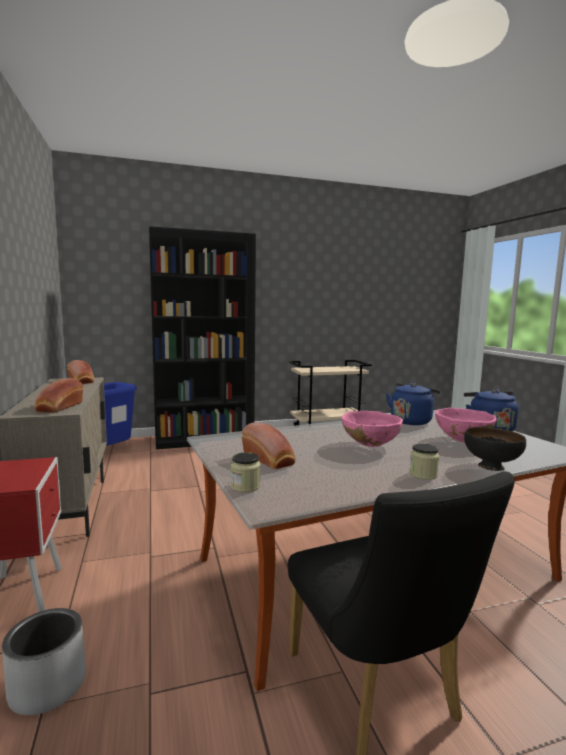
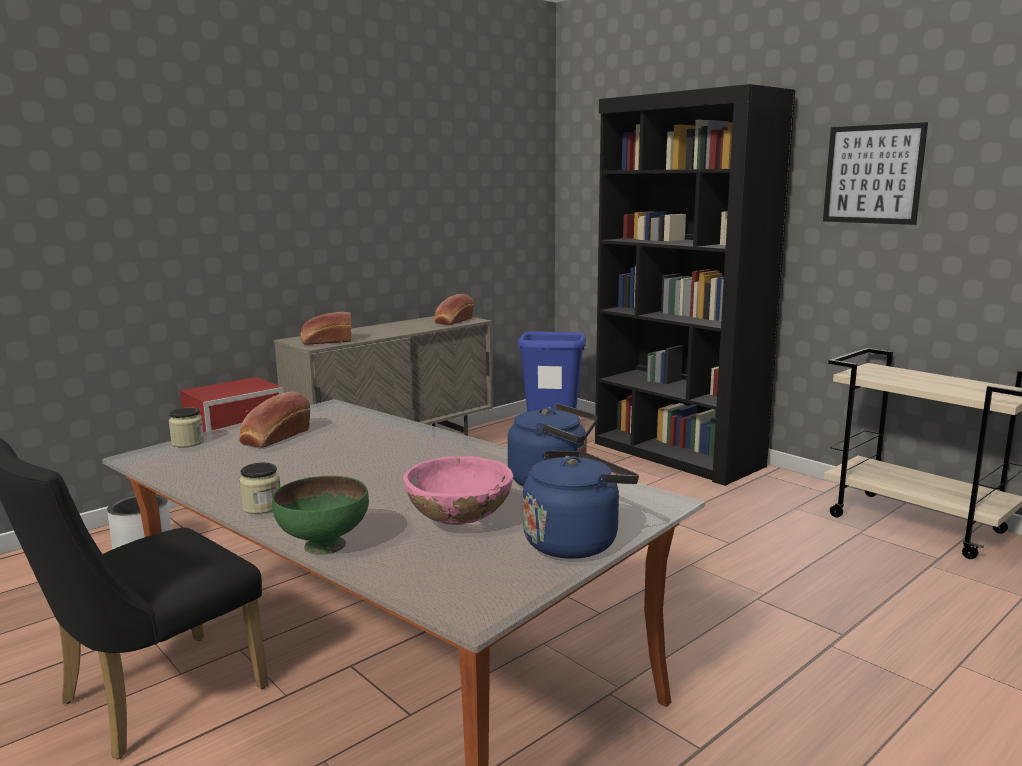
camera: 65 degrees right, 5 degrees up
(283, 283) = (873, 174): none -> picture
(370, 445) = (372, 470): pink bowl -> none
(491, 466) = (323, 545): black bowl -> green bowl

